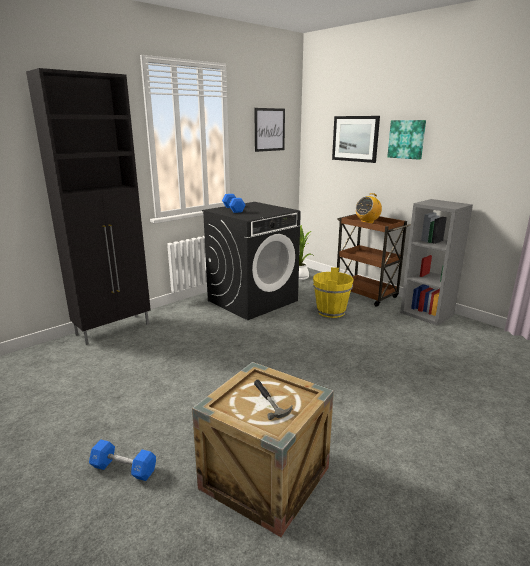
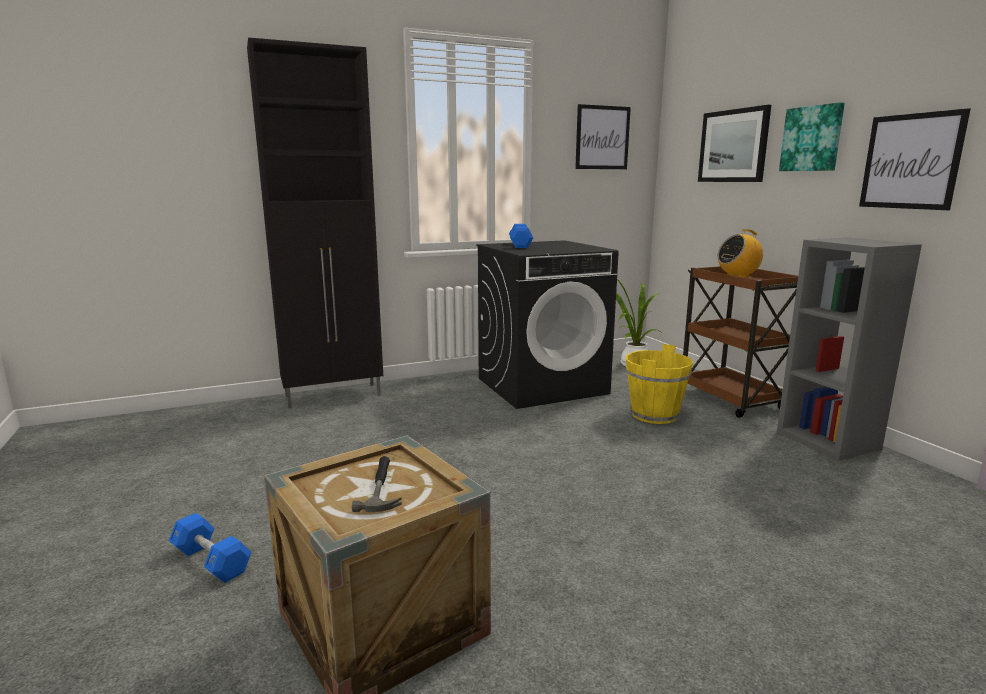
camera: 20 degrees right, 5 degrees down
(464, 158) = (910, 161): none -> picture

